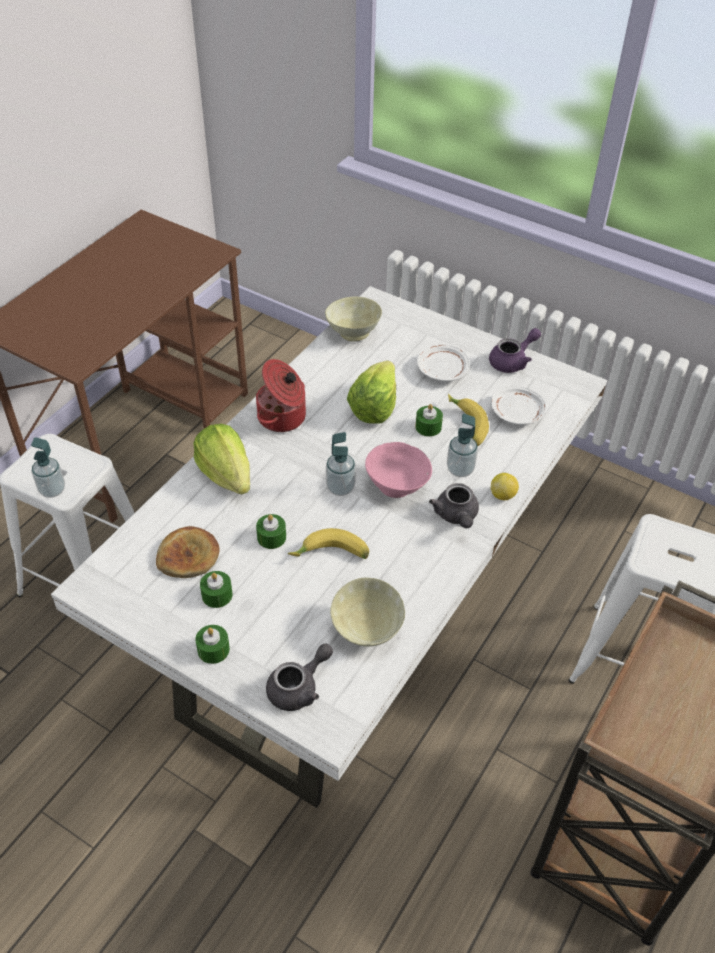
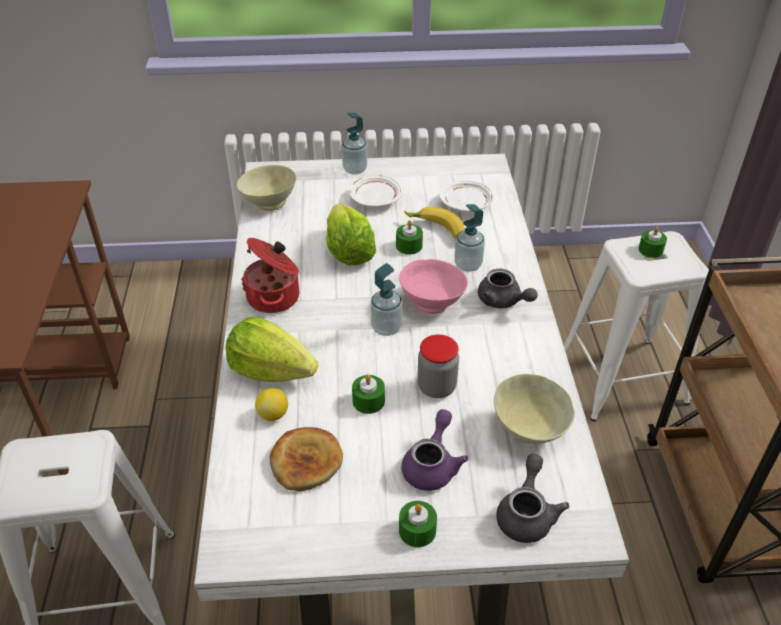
camera: 35 degrees left, 5 degrees down
(52, 490) = (68, 492): soap dispenser -> soap dispenser (355, 169)
(217, 595) = (370, 480): green candle -> green candle (650, 250)
(331, 556) = (436, 387): banana -> jar
(503, 495) = (520, 268): lemon -> lemon (273, 414)
(512, 361) = (423, 169): purple teapot -> purple teapot (432, 465)

